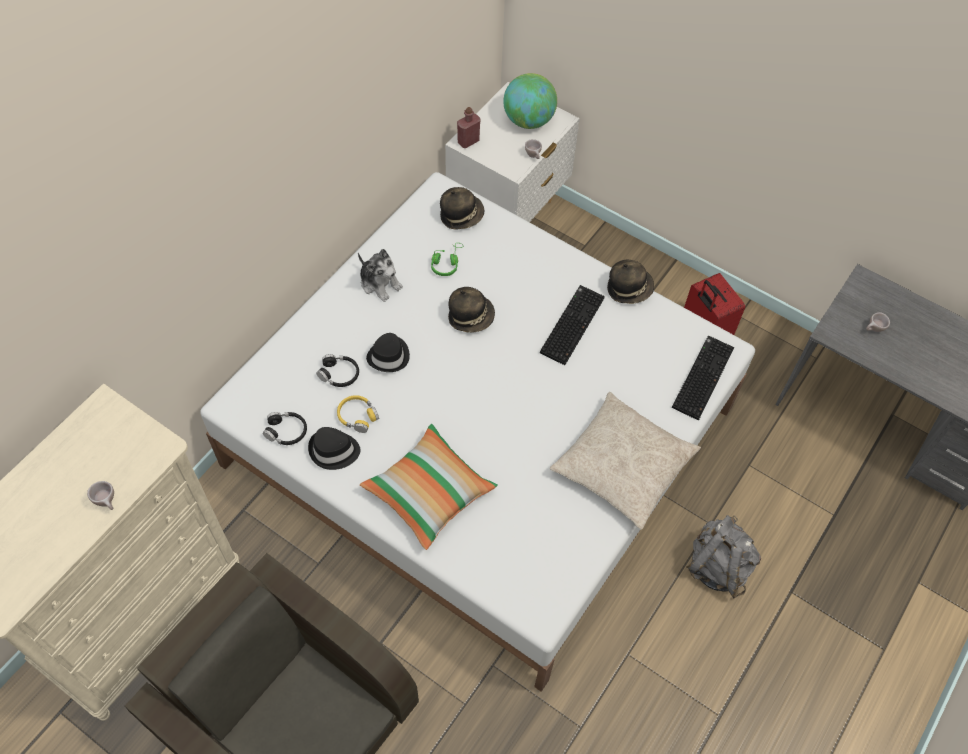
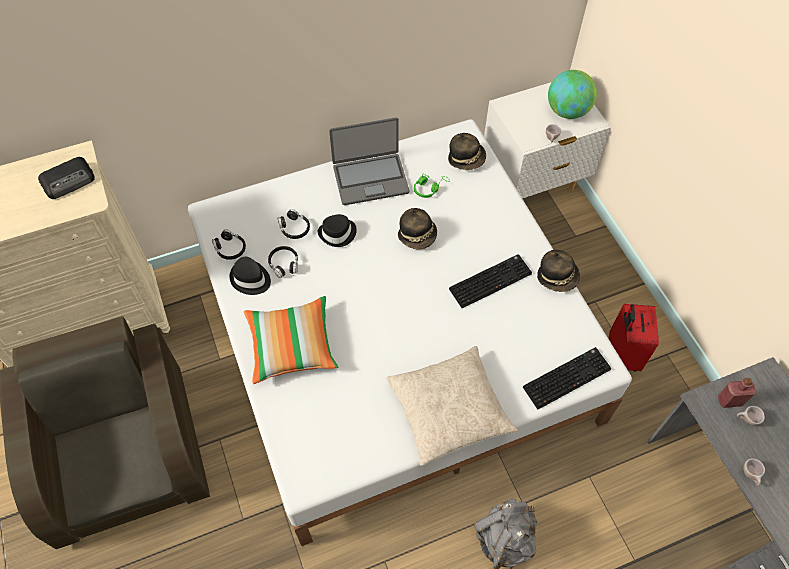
camera: 35 degrees right, 0 degrees up
(108, 502) = (30, 219): beige cup -> beige cup (750, 475)
(117, 439) = (69, 180): none -> radio
(357, 416) = (284, 264): yellow headphones -> black headphones
(380, 283) = (370, 179): plush toy -> laptop
(468, 141) = (508, 106): red bottle -> red bottle (729, 400)

